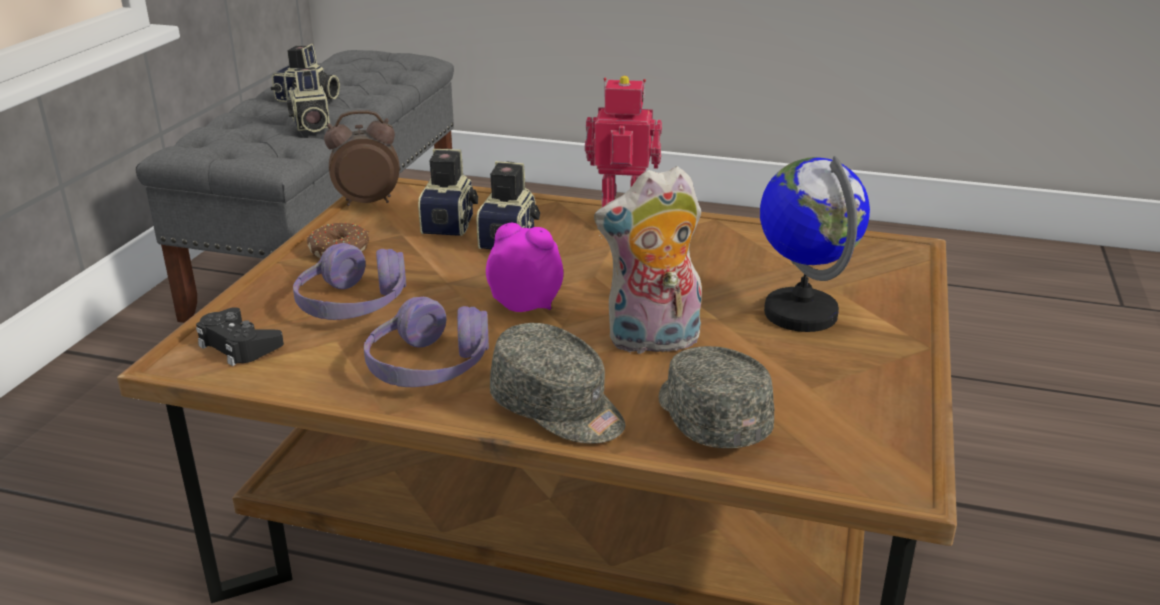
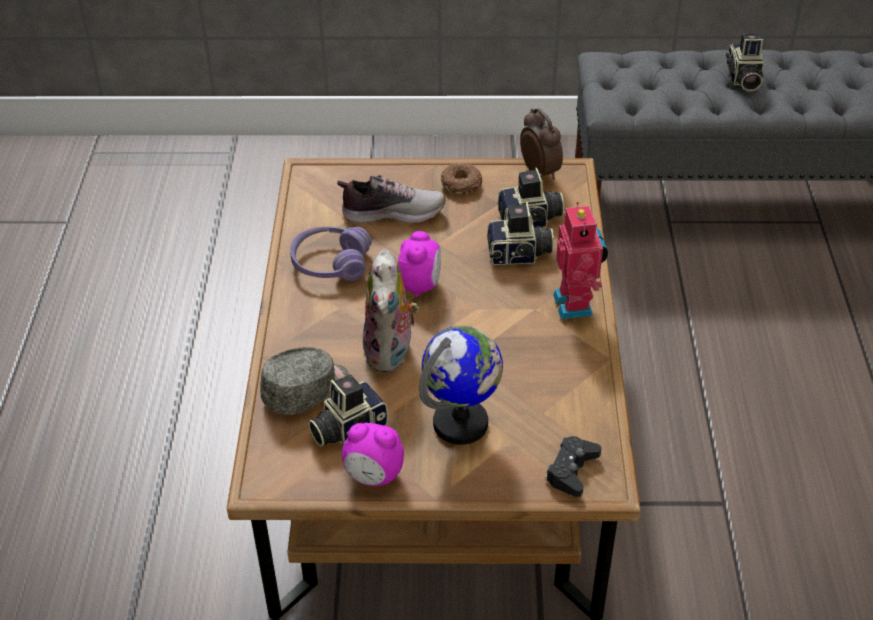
camera: 75 degrees right, 15 degrees up
(238, 345) = (330, 186): black game controller -> black game controller (571, 470)
(310, 125) = (687, 99): camera -> camera (347, 428)
(353, 304) = (392, 212): purple headphones -> shoe
(558, 409) = (297, 325): grey cap -> none
(652, 342) = (391, 353): plush toy -> plush toy turned 150 degrees counterclockwise
(891, 382) = (374, 476): none -> alarm clock

